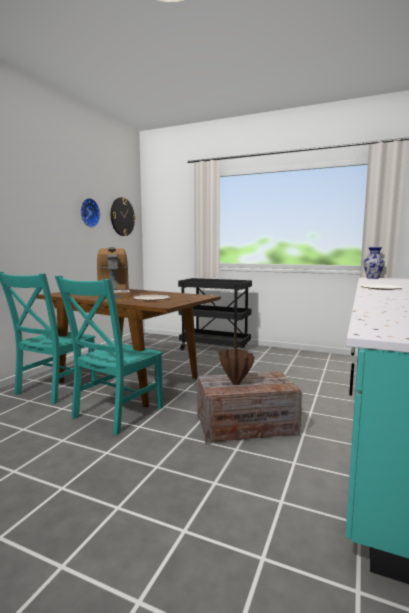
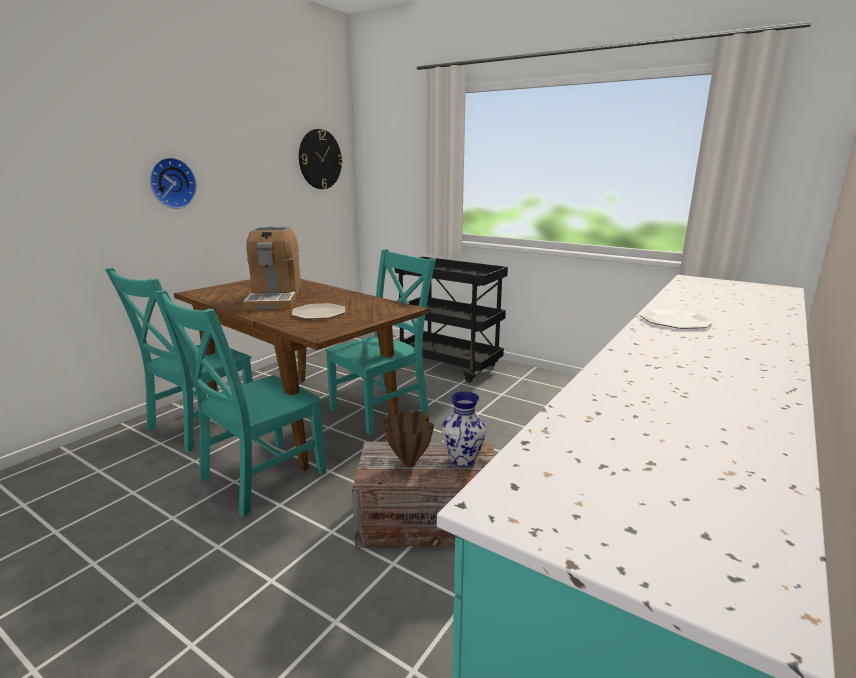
camera: 10 degrees right, 10 degrees up
(88, 213) = (260, 160): wall clock -> wall clock (171, 183)
(183, 372) = (382, 409): none -> turquoise chair
(373, 278) = (698, 279): vase -> vase (463, 459)

